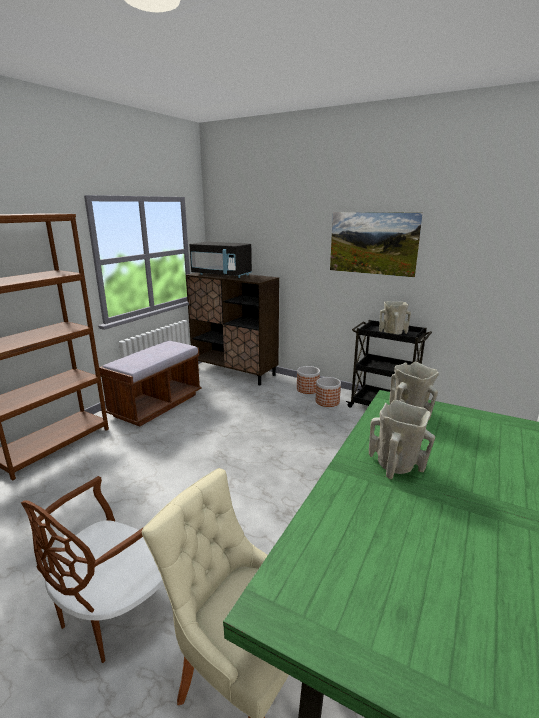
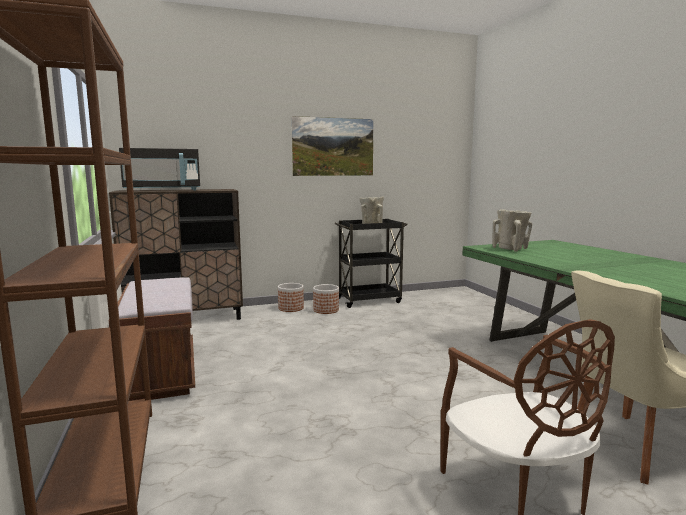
camera: 50 degrees left, 10 degrees down
(397, 466) = (578, 262): beige vase -> none

